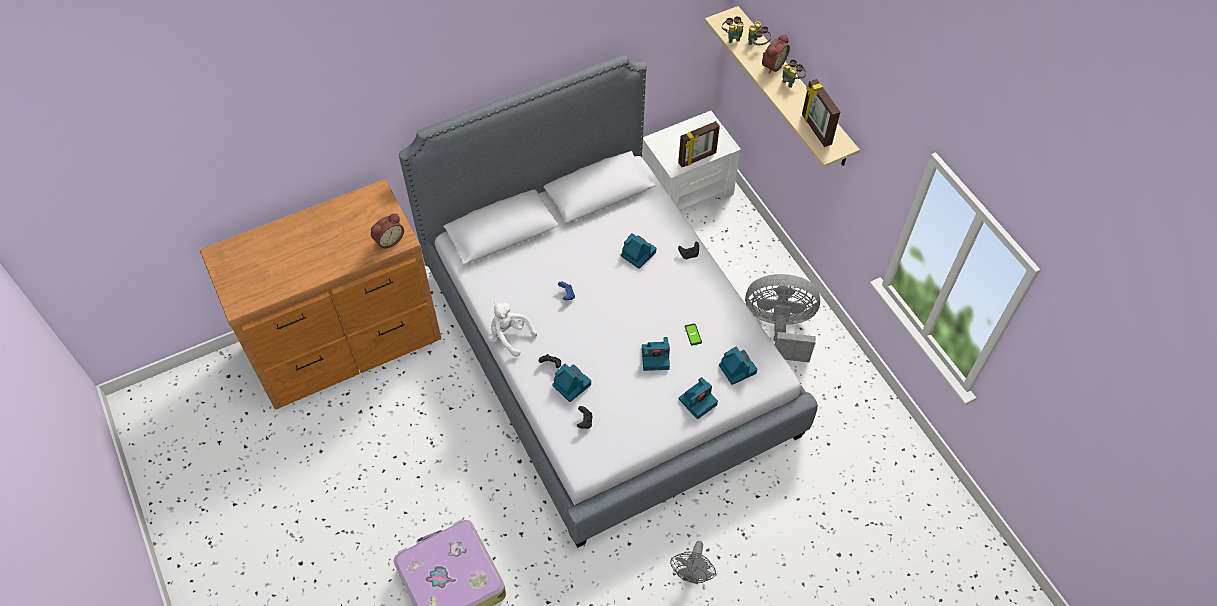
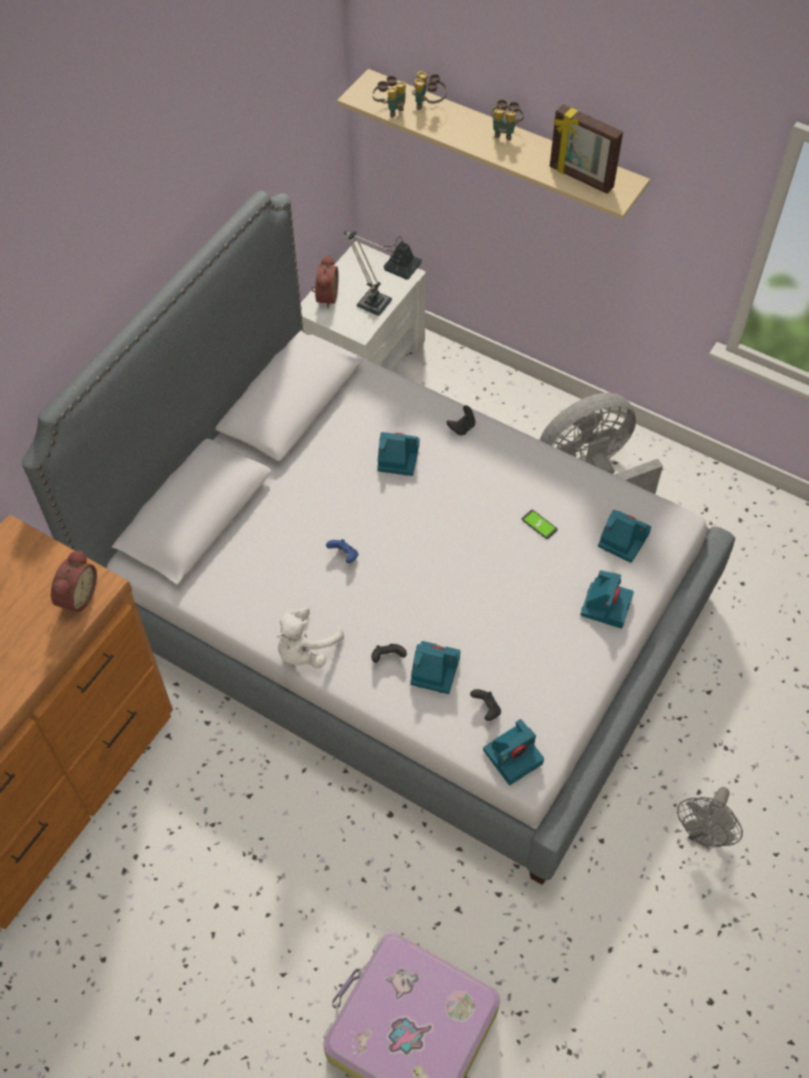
camera: 30 degrees left, 0 degrees up
(509, 336) = (305, 650): white plush toy -> white plush toy turned 60 degrees counterclockwise
(656, 357) = (515, 577): camera -> camera (513, 755)
(692, 575) = (703, 834): grey fan -> grey fan turned 45 degrees clockwise
(697, 158) = (381, 307): picture frame -> table lamp
(772, 65) = (466, 122): alarm clock -> alarm clock (325, 297)

